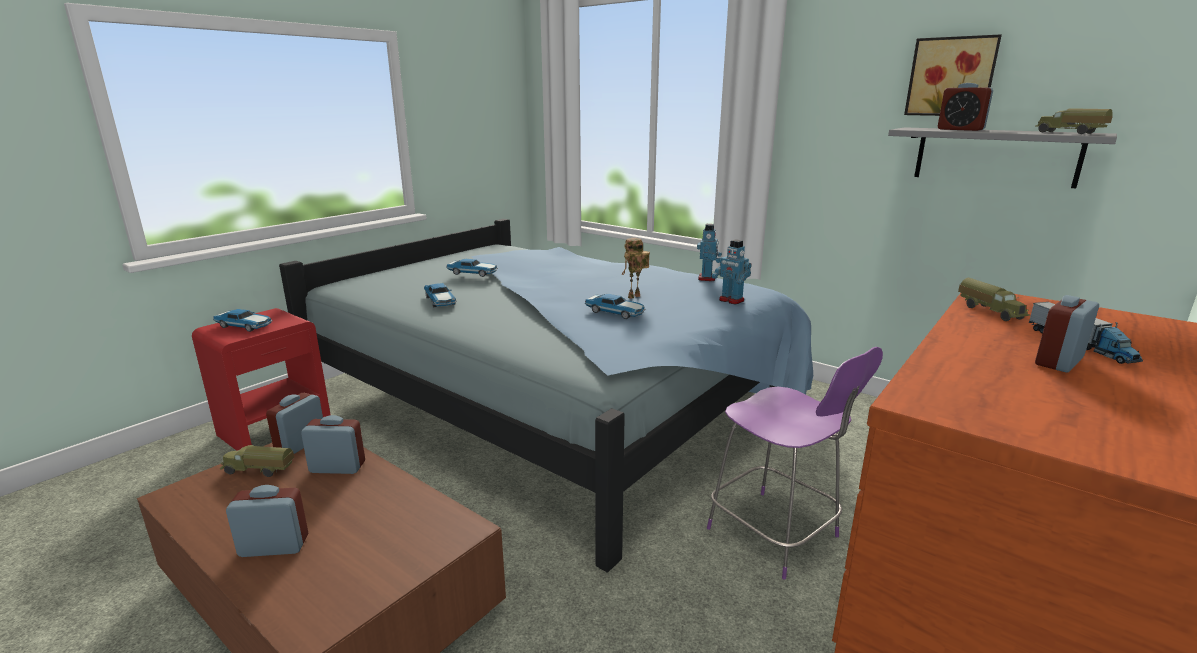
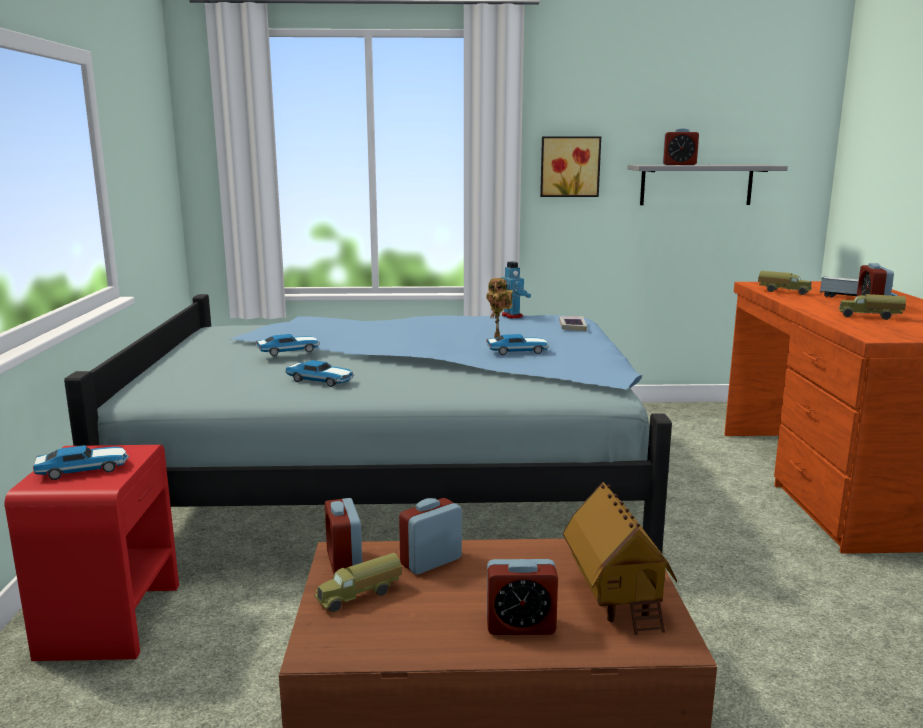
camera: 40 degrees left, 5 degrees down
(274, 546) = (520, 626): alarm clock -> alarm clock turned 135 degrees counterclockwise
(366, 563) = (615, 597): none -> toy house
(731, 300) = (572, 327): toy robot -> book
(776, 535) = (711, 505): purple chair -> none
(951, 77) = (658, 123): picture -> picture (569, 166)
(1069, 133) = (750, 164): toy truck -> toy truck (870, 317)

